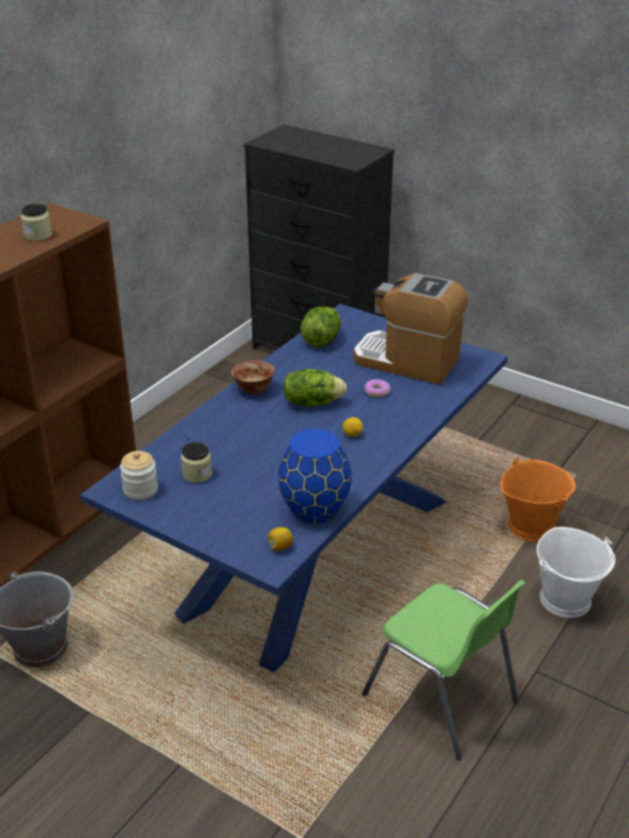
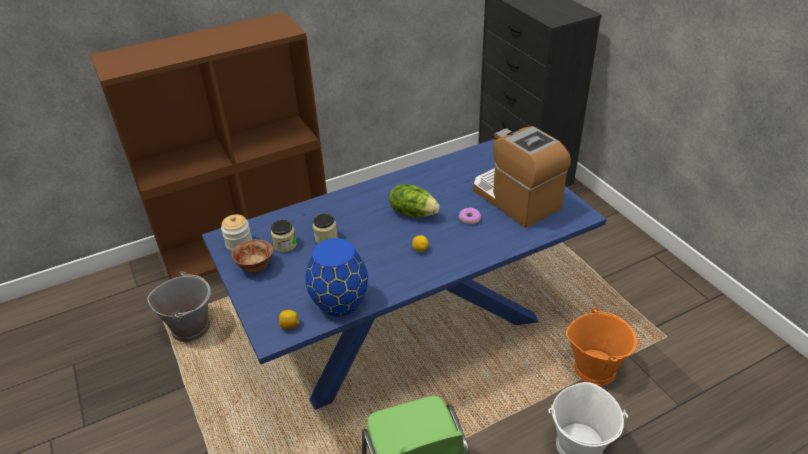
camera: 30 degrees right, 5 degrees up
(38, 235) = (249, 35): jar -> jar (326, 238)
(253, 389) = (380, 189): bowl -> bowl (255, 267)
(321, 340) = (463, 163): lettuce -> none

